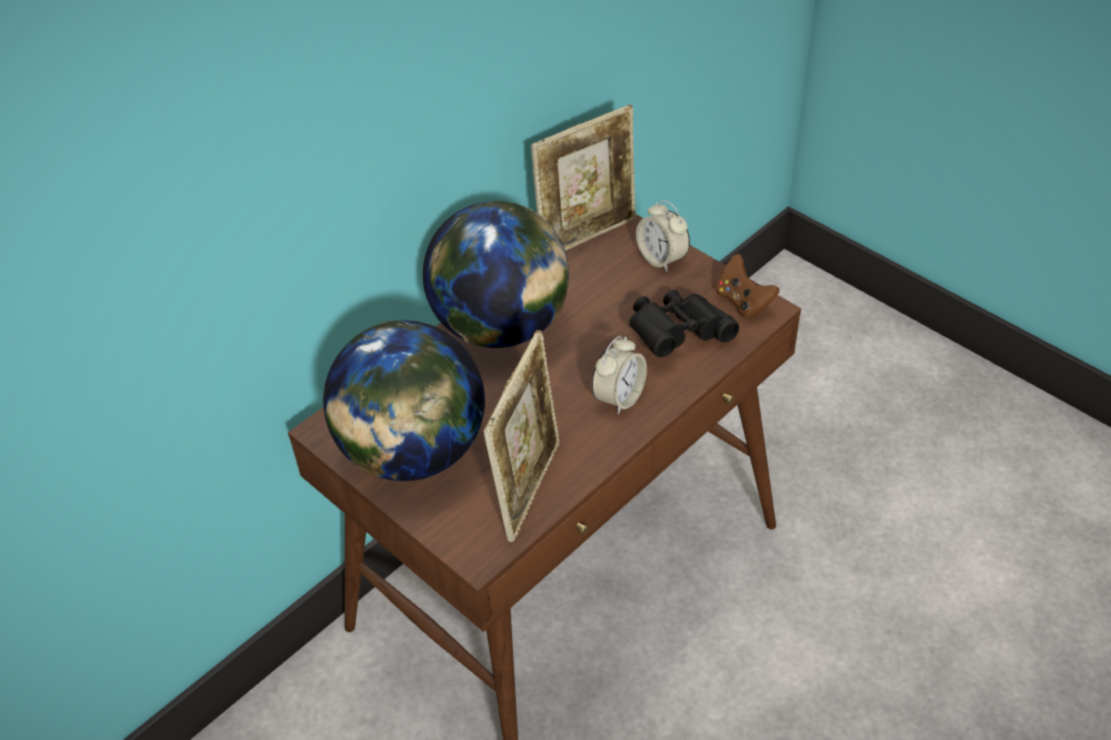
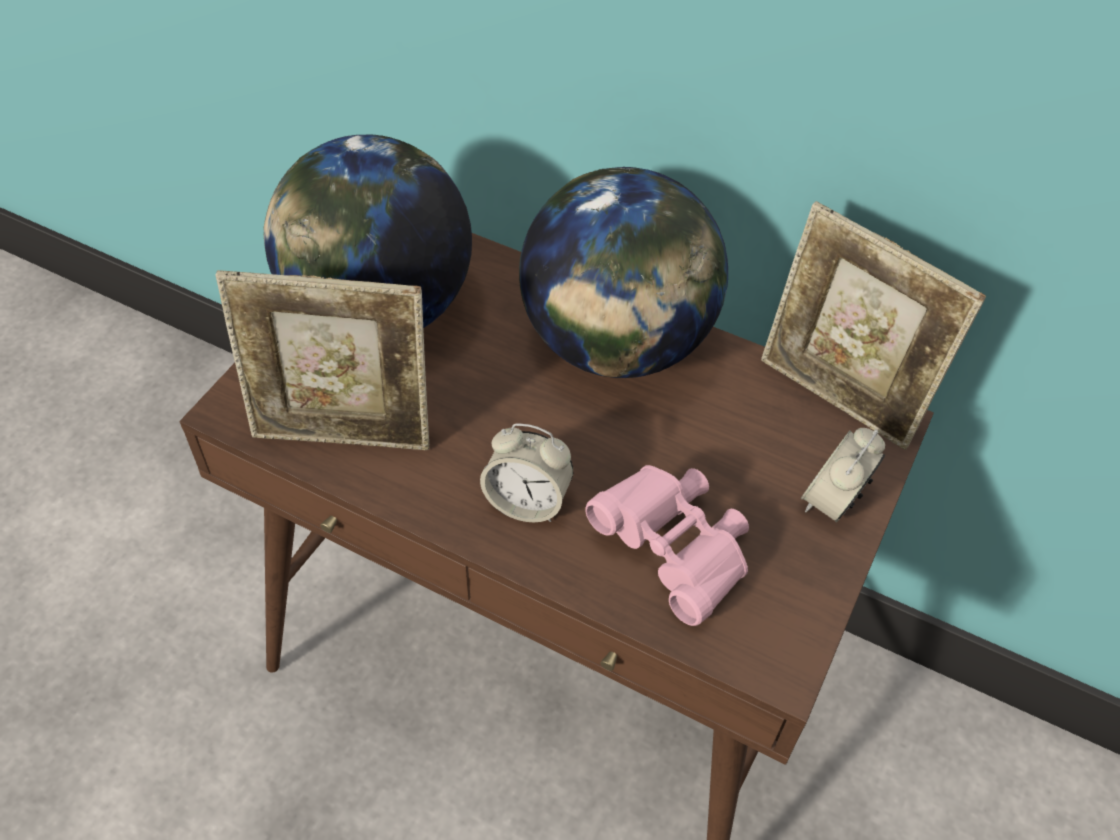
camera: 70 degrees right, 5 degrees up
(677, 335) = (675, 551): black binoculars -> pink binoculars
(743, 301) = (784, 629): brown game controller -> none

